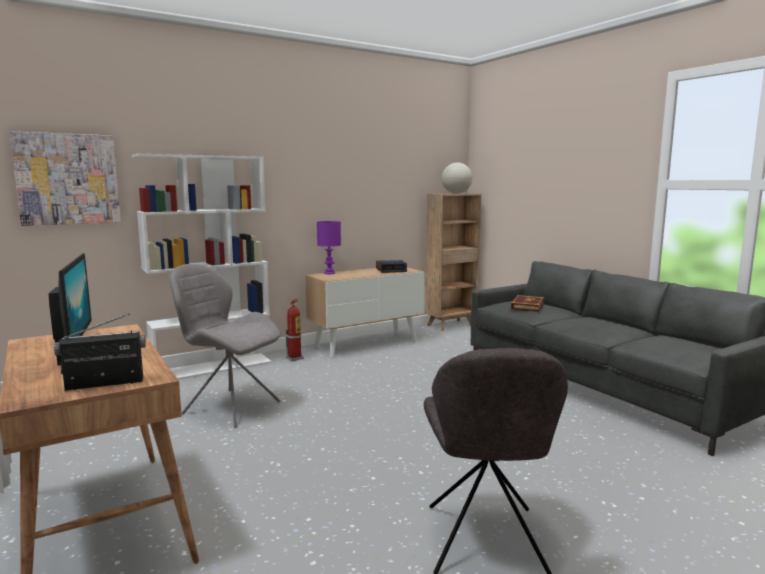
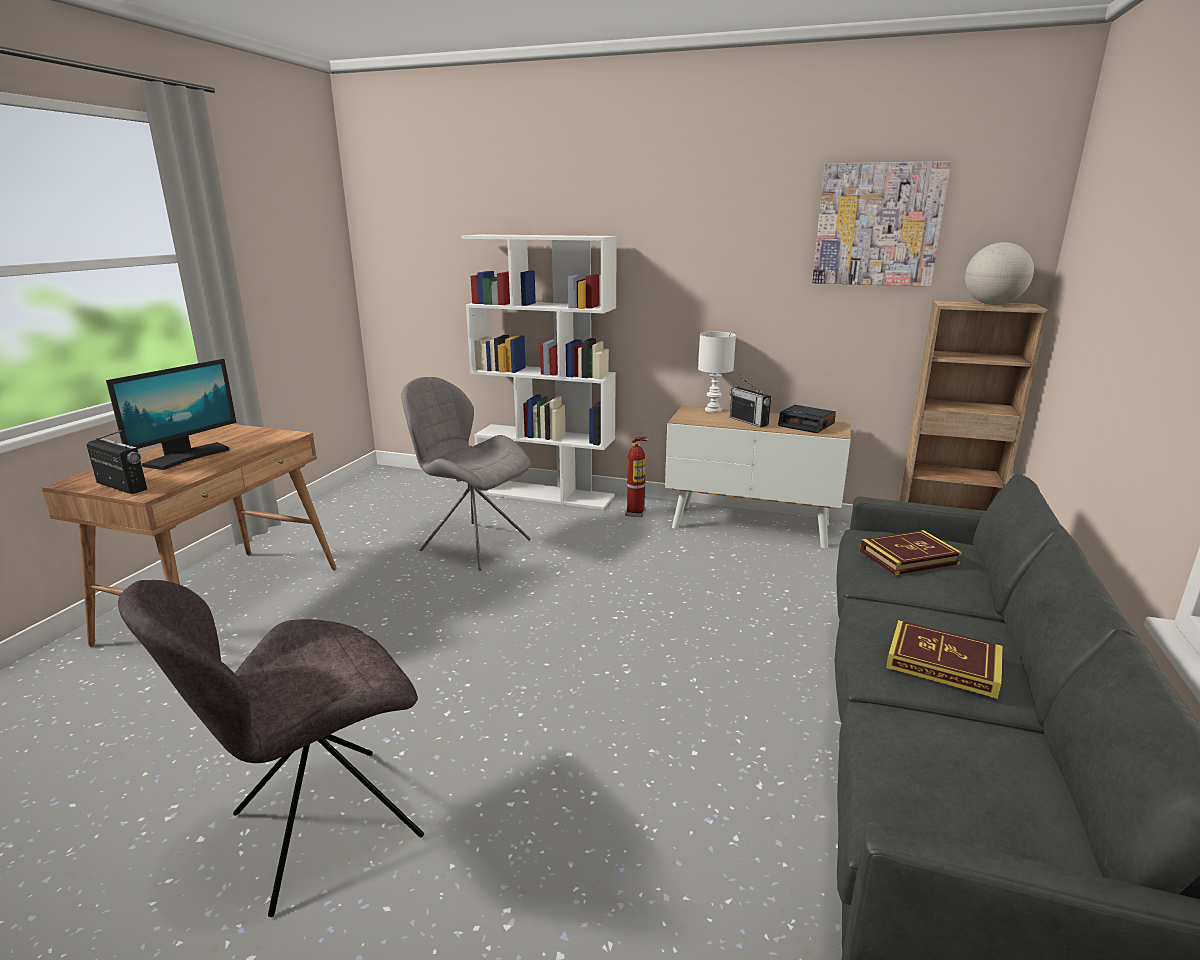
camera: 50 degrees right, 10 degrees up
(68, 179) = (427, 261): picture -> picture (877, 225)
(229, 407) = (473, 544): grey chair -> grey chair turned 45 degrees counterclockwise
(329, 273) = (713, 410): purple table lamp -> white table lamp
(362, 273) = (748, 421): none -> radio
(610, 327) = (943, 663): none -> book

